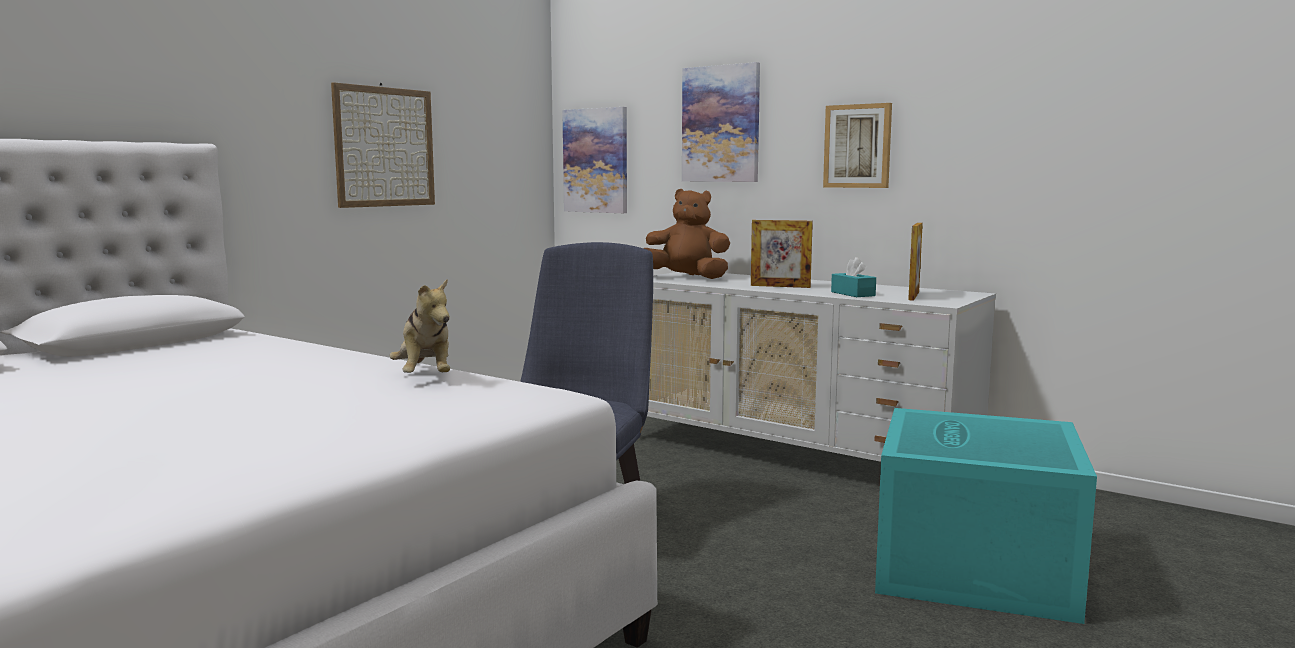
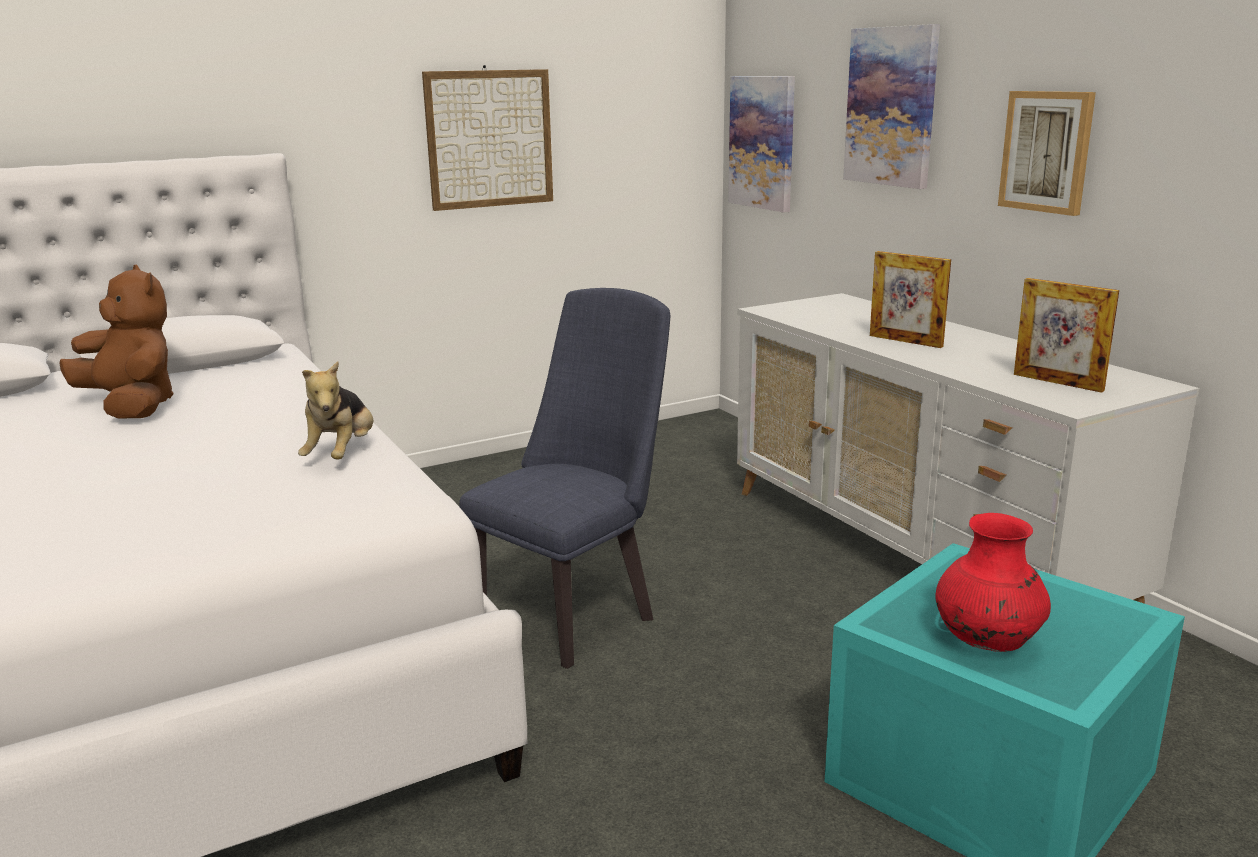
camera: 25 degrees right, 10 degrees up
(686, 278) = (815, 311): brown plush toy -> brown plush toy (132, 407)
(853, 294) = (977, 368): turquoise tissue box -> none
(913, 296) = (1057, 382): picture frame -> picture frame turned 90 degrees clockwise
(986, 449) = (987, 644): none -> red vase

